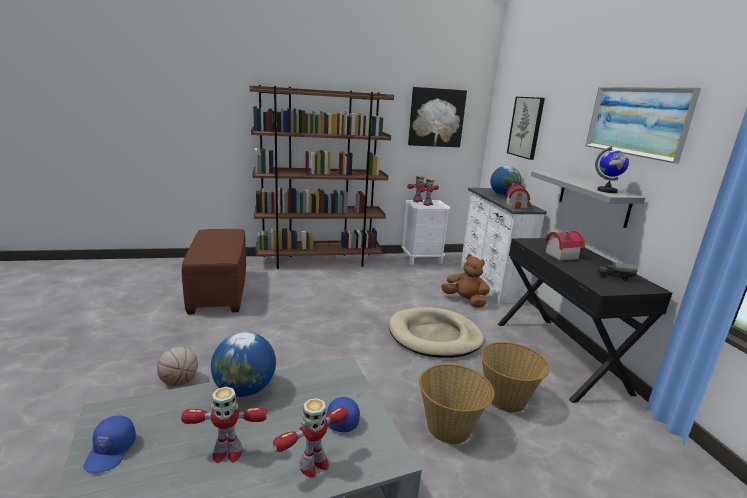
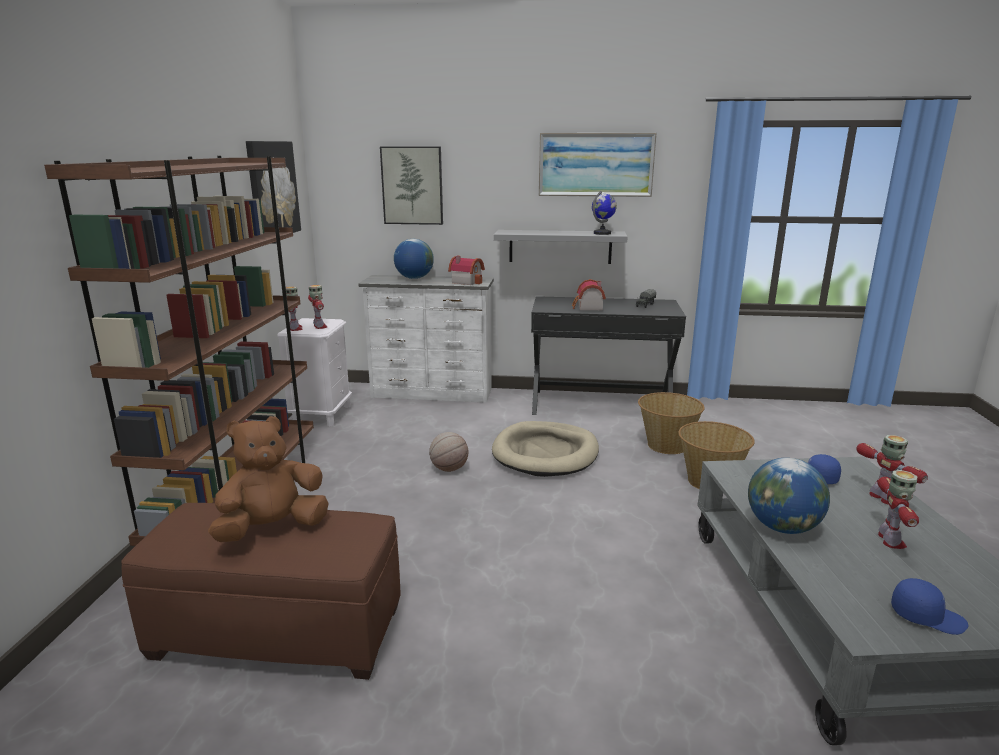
camera: 70 degrees left, 0 degrees up
(179, 382) = (613, 679): basketball -> basketball (449, 469)
(465, 301) = (469, 417): brown plush toy -> brown plush toy (273, 528)

